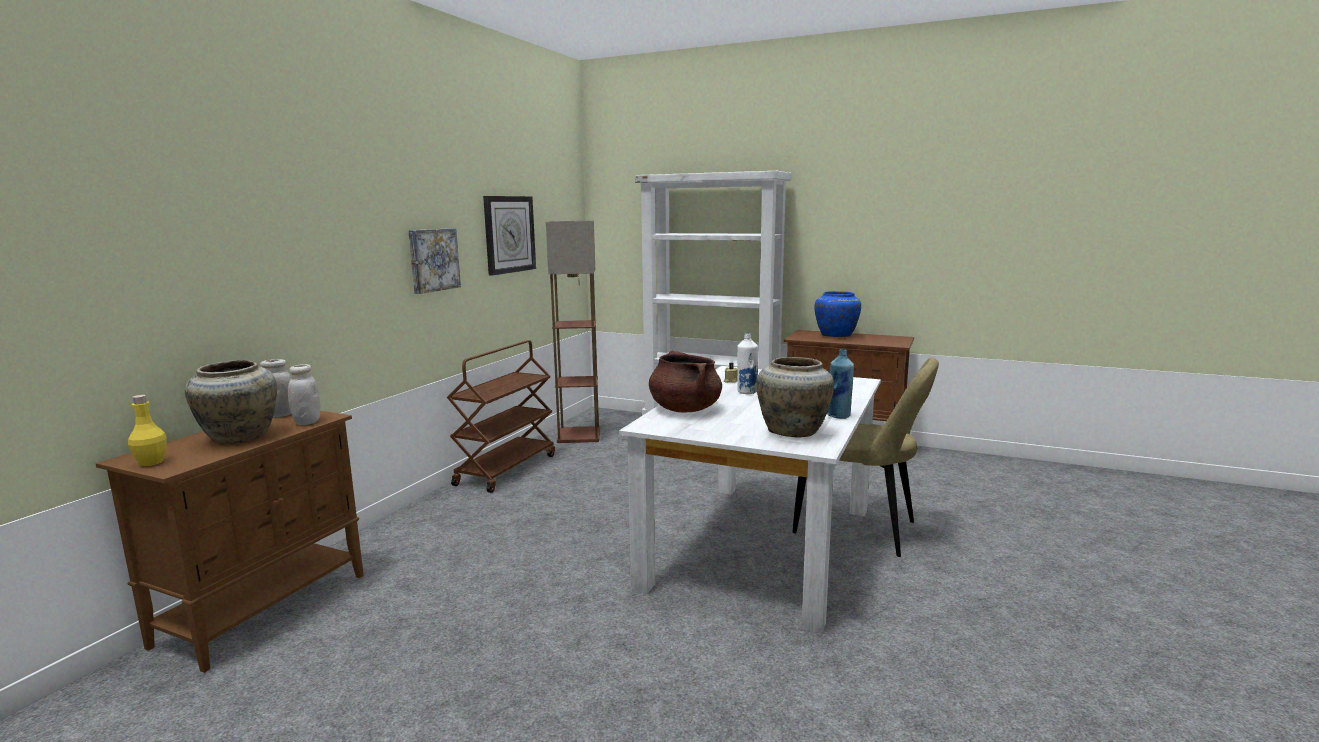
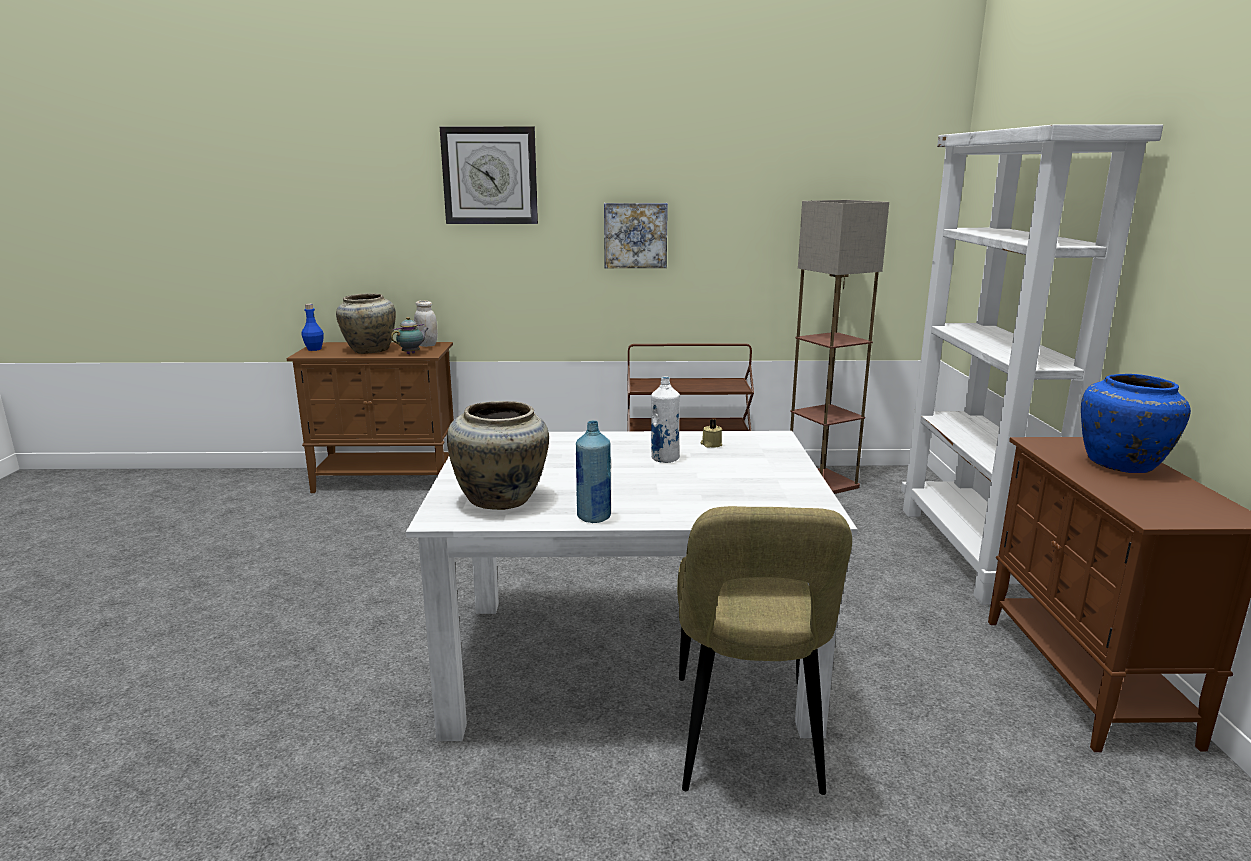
camera: 65 degrees right, 5 degrees up
(151, 462) = (314, 349): yellow bottle -> blue bottle
(307, 422) = (412, 353): white jar -> teapot
(509, 234) = (771, 214): wall clock -> wall clock (490, 176)
(685, 409) = (556, 443): brown cooking pot -> none

